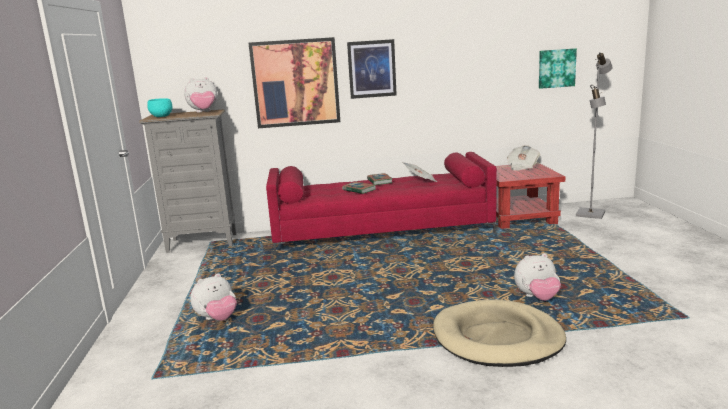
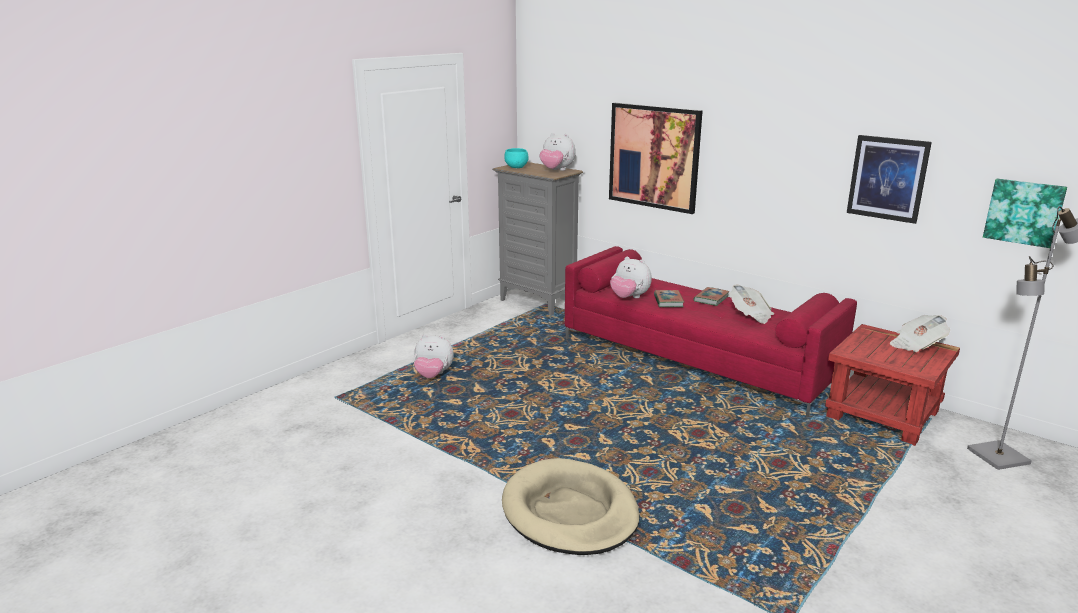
camera: 45 degrees right, 5 degrees up
(372, 69) = (740, 157): picture -> picture (887, 178)
(537, 298) = (686, 503): plush toy -> plush toy (629, 297)

